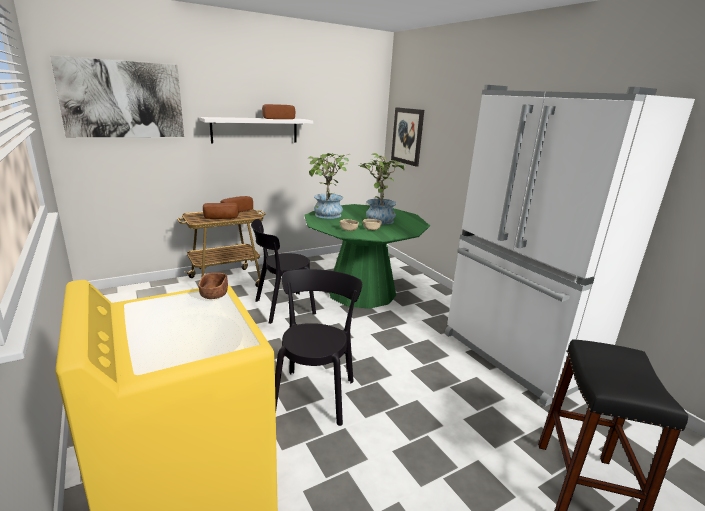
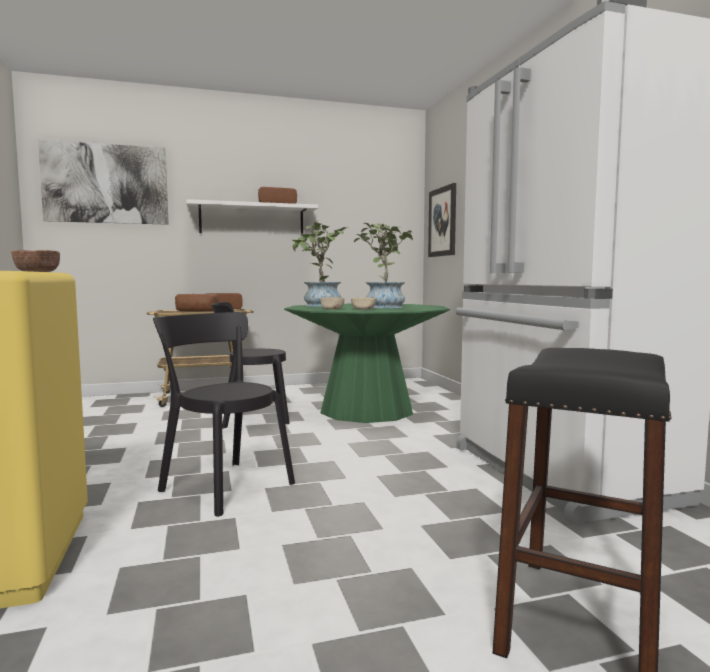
camera: 15 degrees right, 15 degrees down
(315, 393) = (223, 485): black chair -> black chair turned 75 degrees counterclockwise

